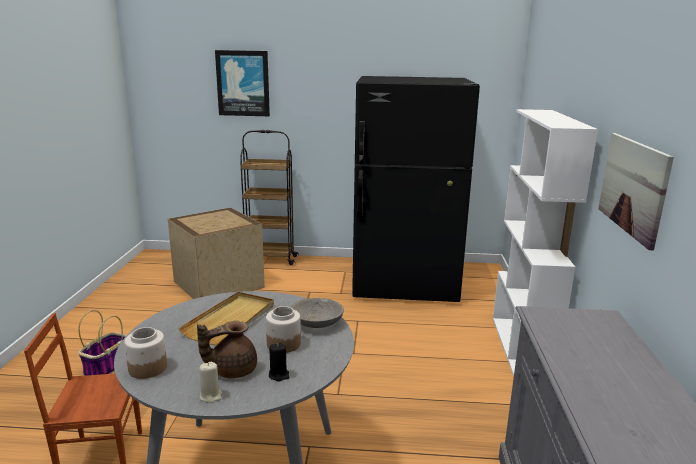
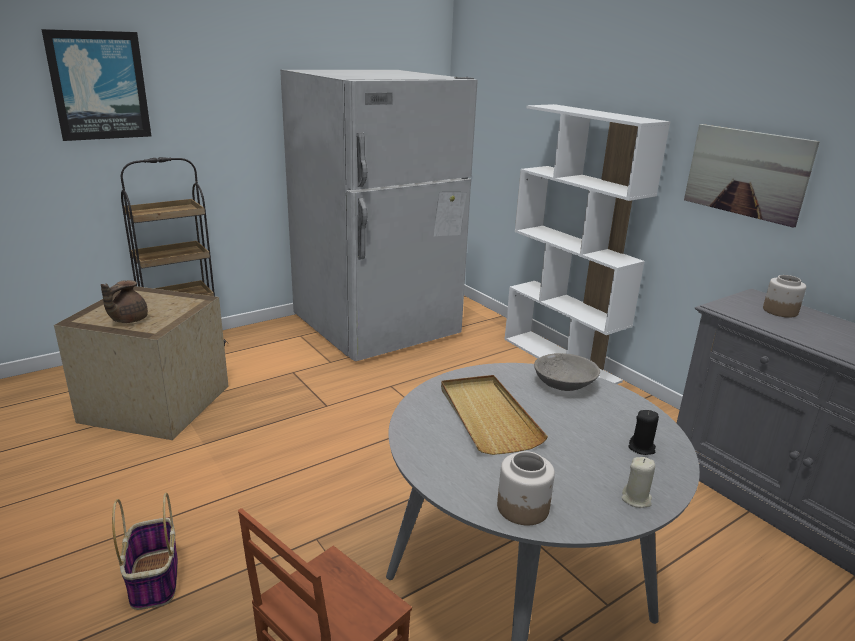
camera: 40 degrees left, 5 degrees up
(231, 370) = (598, 465): brown teapot -> brown teapot (128, 320)
(283, 344) = (582, 417): jar -> jar (779, 311)
(405, 279) = (377, 325): black fridge -> white fridge

